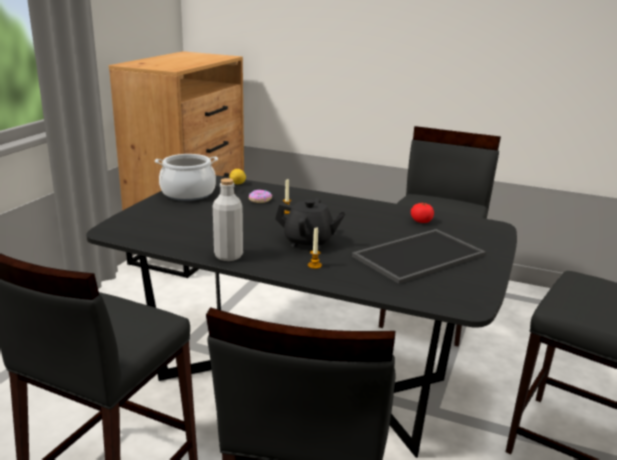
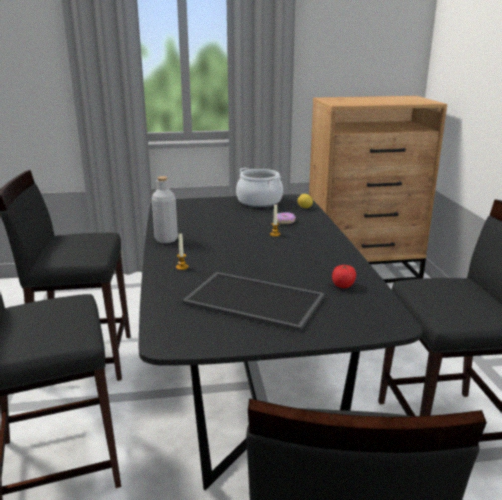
camera: 60 degrees right, 0 degrees up
(309, 242) = (224, 255): black teapot -> none

